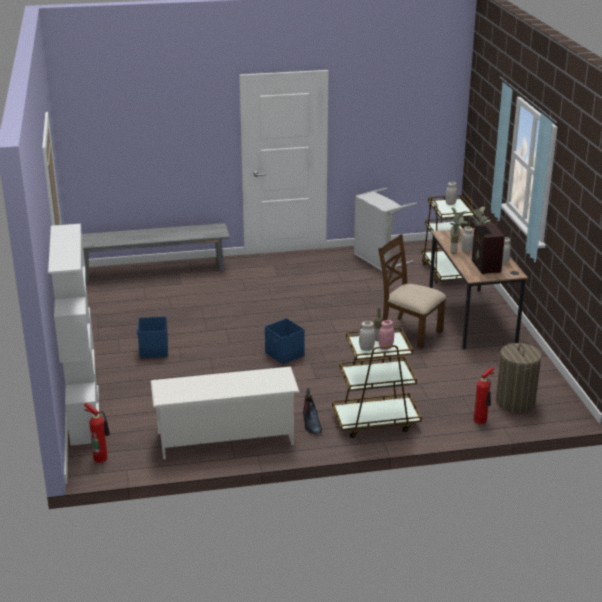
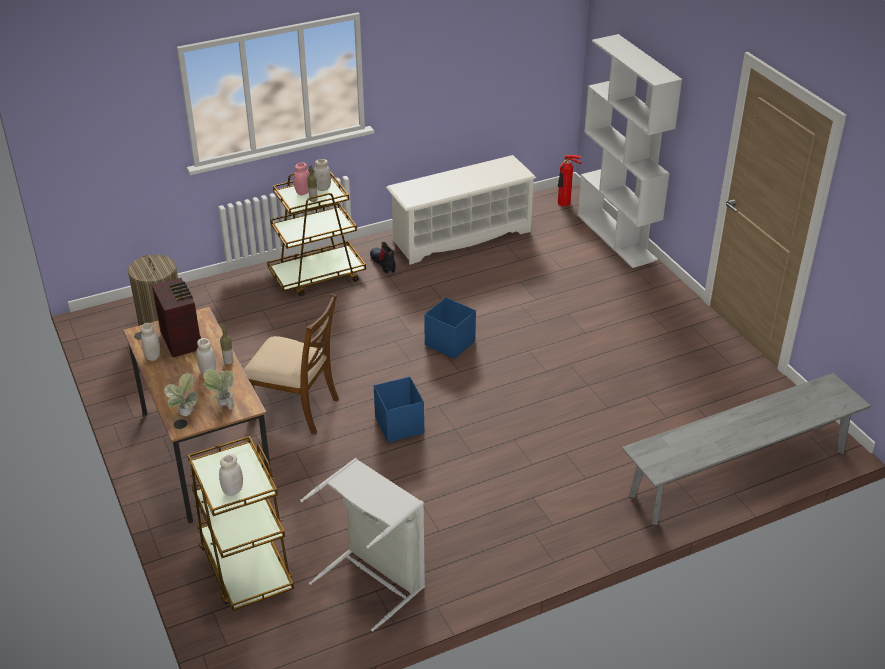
camera: 165 degrees right, 10 degrees up
(153, 351) = (611, 322): blue storage box -> blue storage box (399, 425)
(481, 420) = (202, 294): fire extinguisher -> none

